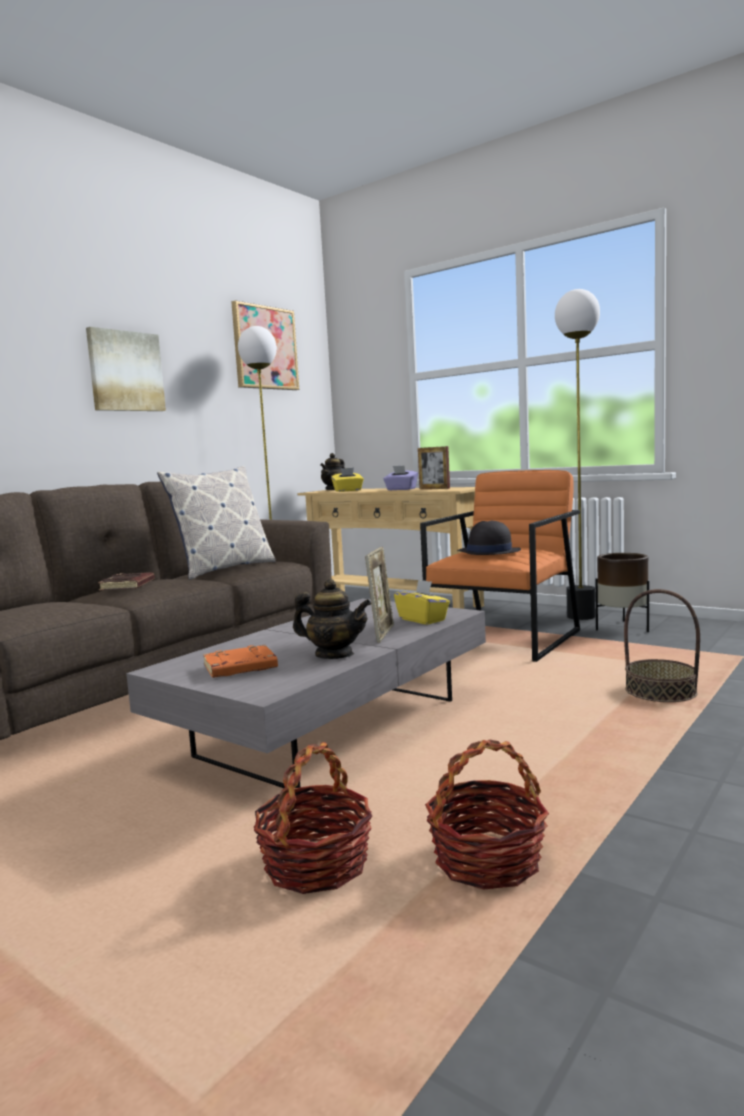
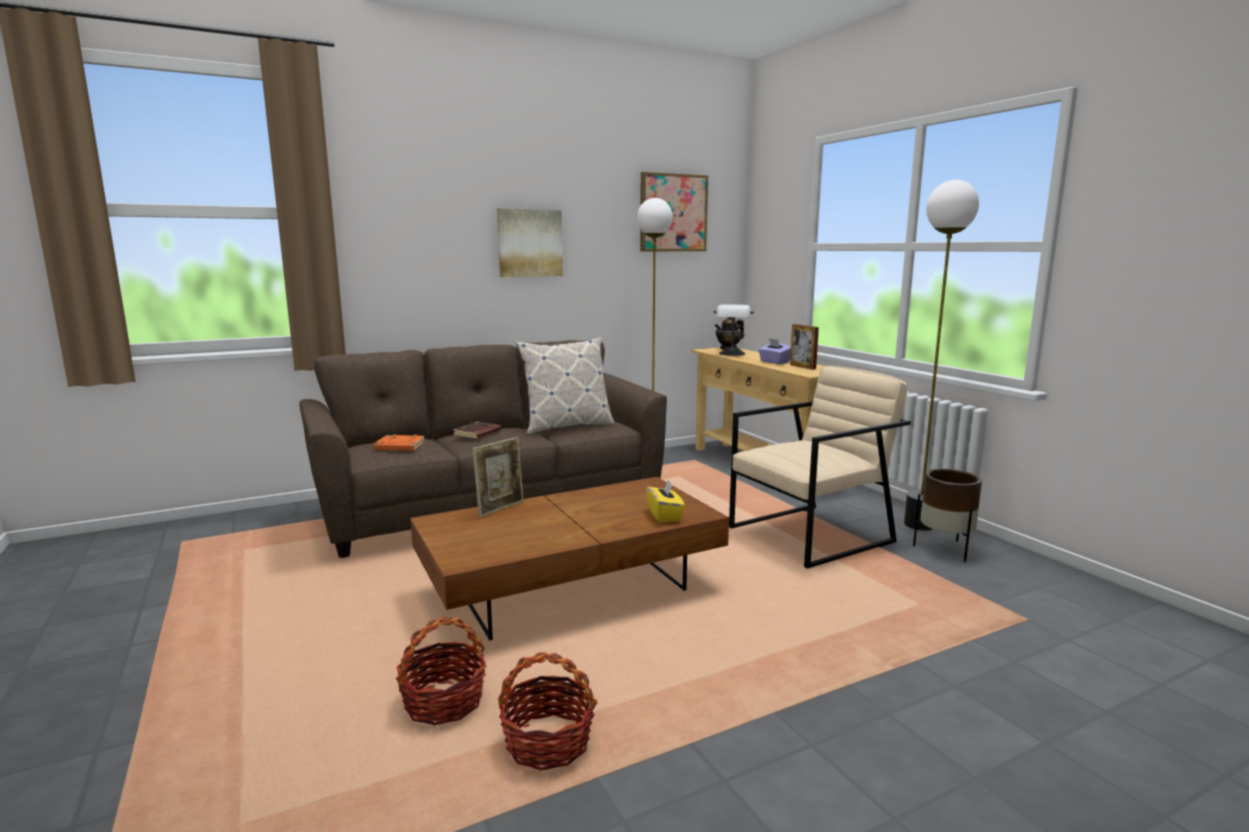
camera: 25 degrees right, 5 degrees up
(240, 668) = (477, 533): orange book -> orange book (399, 447)
(331, 727) = (571, 588): grey coffee table -> brown coffee table
(334, 655) = (550, 538): teapot -> none
(348, 490) = (732, 354): yellow tissue box -> table lamp
(382, 633) = (614, 523): picture frame -> picture frame (500, 508)
(488, 552) = (792, 451): black hat -> none
(505, 639) = (811, 535): orange armchair -> beige armchair
(660, 691) = (882, 635): basket -> none

